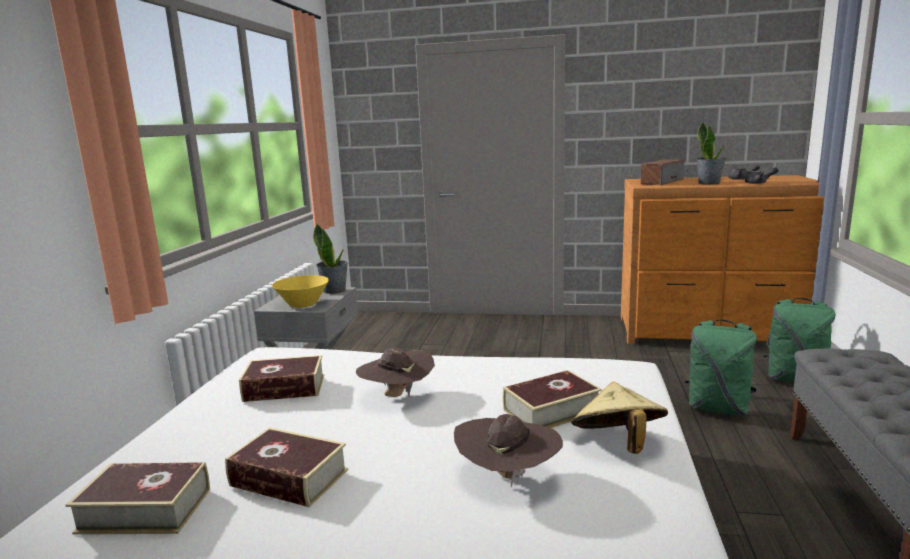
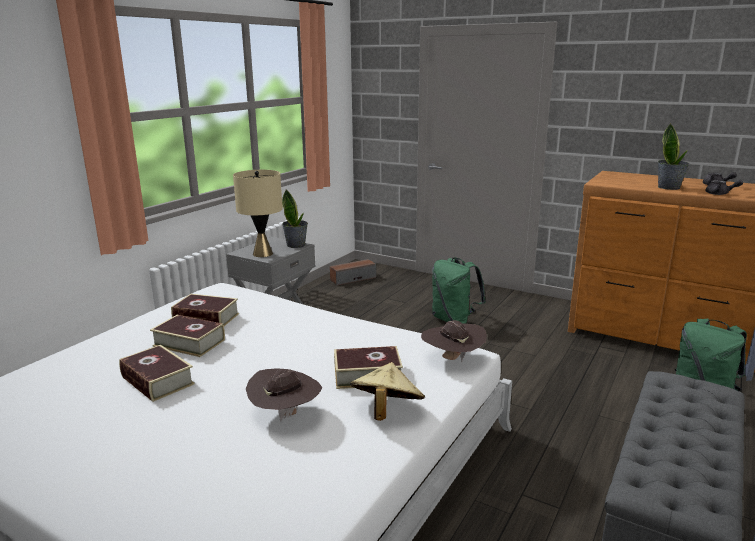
camera: 20 degrees right, 5 degrees up
(145, 510) = (71, 380): book -> book (189, 343)
(303, 304) = (263, 254): yellow bowl -> beige table lamp
(397, 396) = (274, 339): brown hat -> brown hat (452, 359)
(661, 181) = (628, 179): speaker -> speaker (353, 279)
(718, 408) = (595, 408): green backpack -> green backpack (454, 320)

